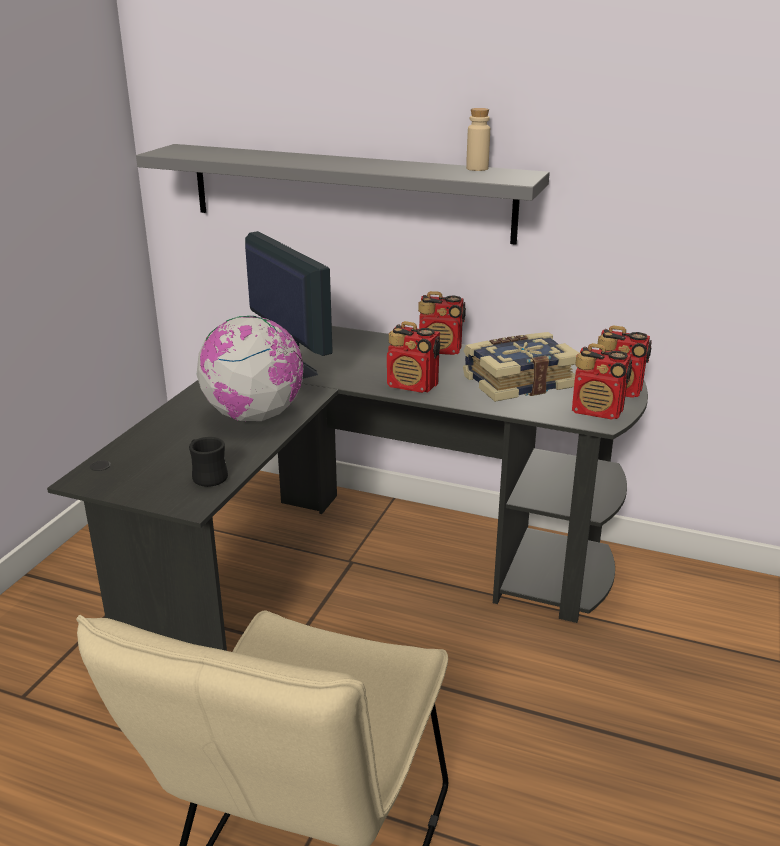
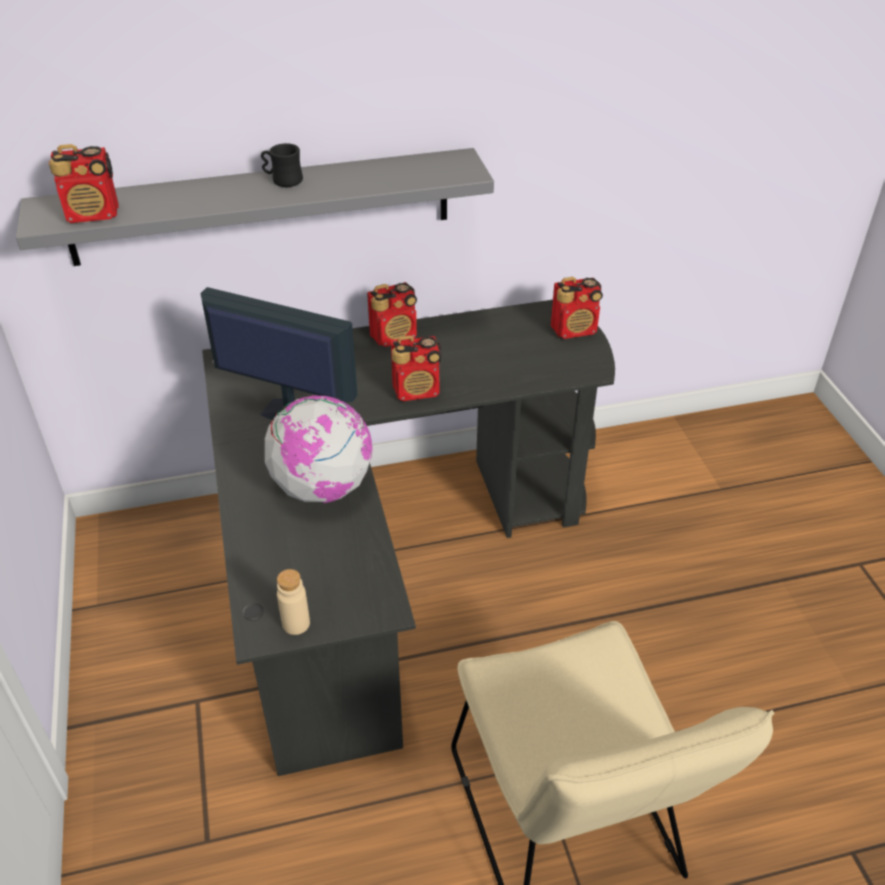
camera: 35 degrees left, 15 degrees up
(207, 476) = (363, 574): black mug -> black mug (282, 180)
(477, 168) = (410, 161): beige bottle -> beige bottle (296, 623)
(518, 381) = (494, 350): book -> none
(597, 411) = (581, 360): radio -> radio (93, 214)

